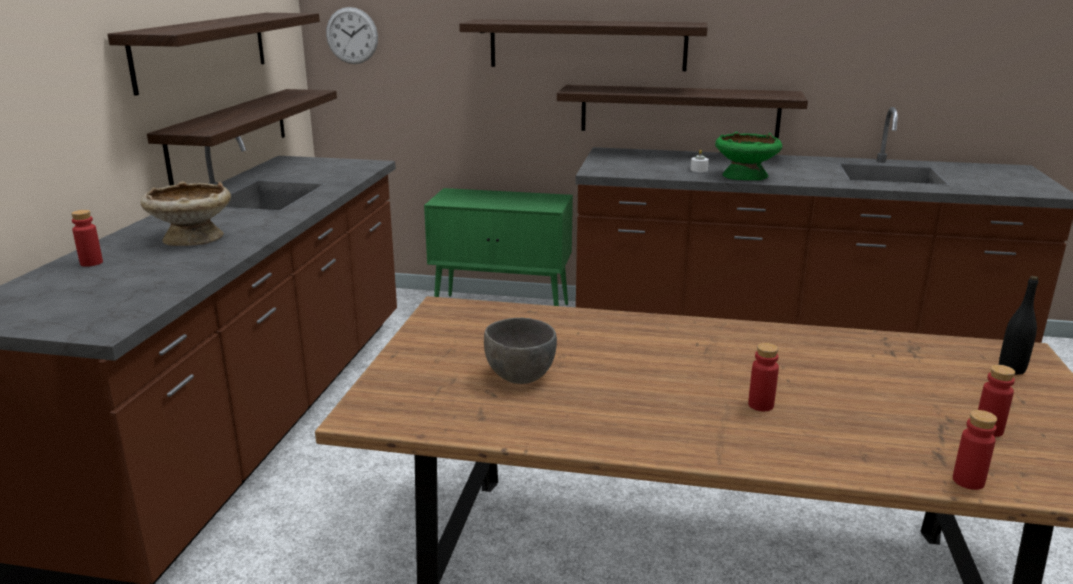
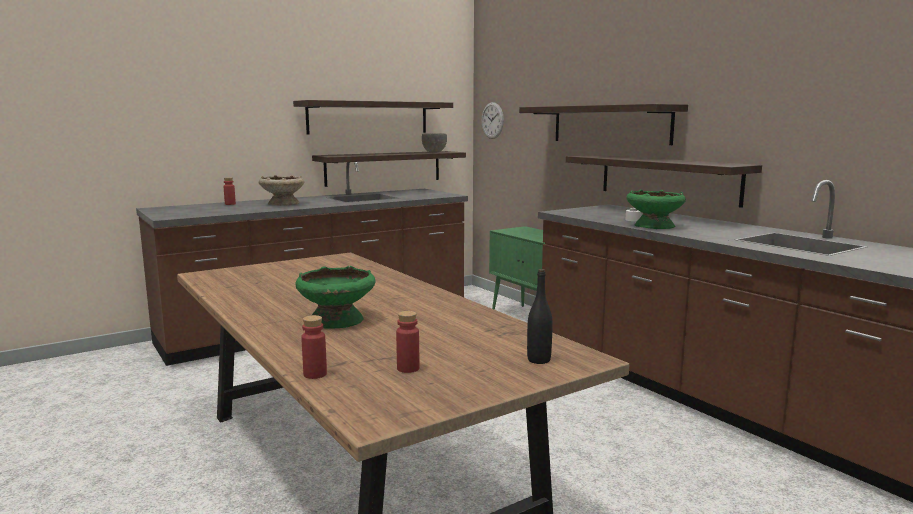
camera: 45 degrees right, 10 degrees down
(520, 376) = (285, 281): grey bowl -> grey bowl (434, 152)
(761, 405) = (337, 319): red bottle -> green bowl

